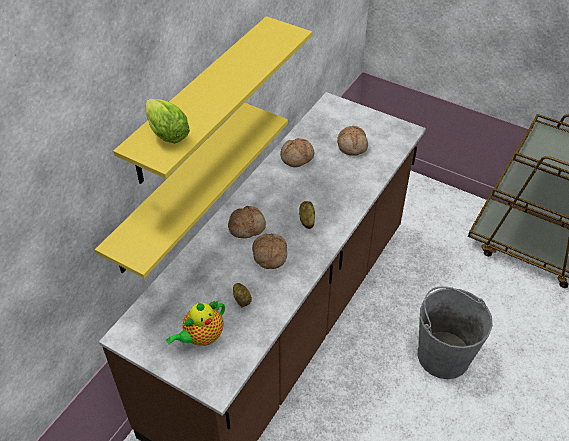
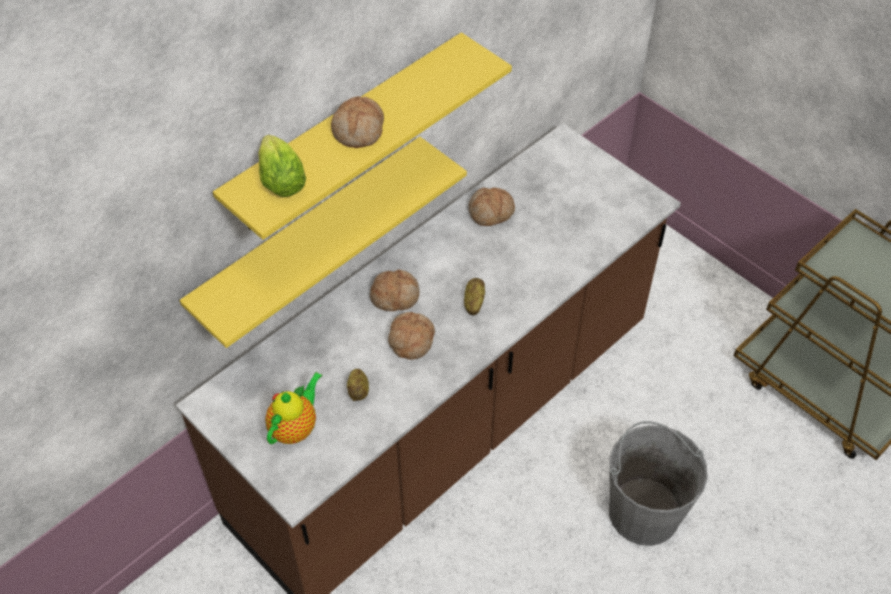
camera: 15 degrees right, 5 degrees up
(201, 337) = (295, 427): teapot -> teapot turned 150 degrees clockwise
(352, 145) = (570, 209): bread -> bread (359, 130)

